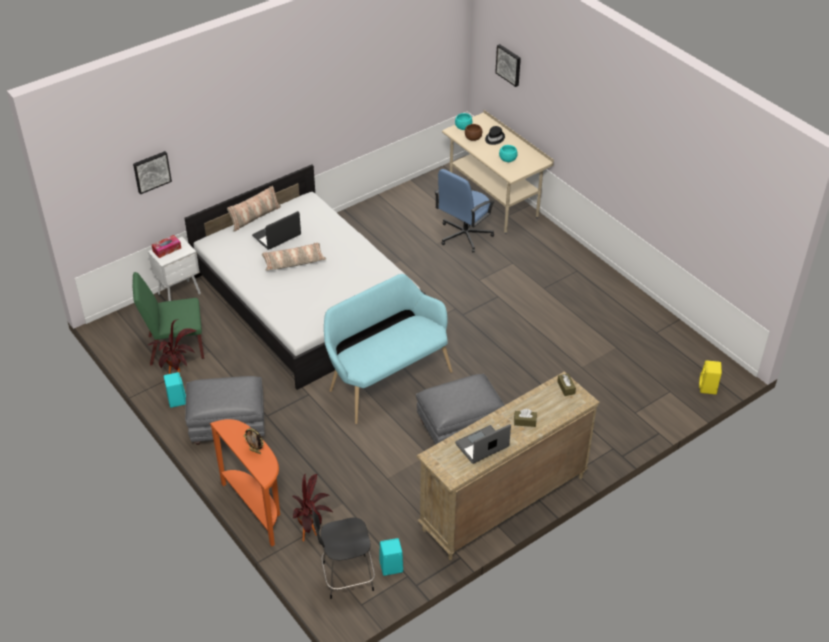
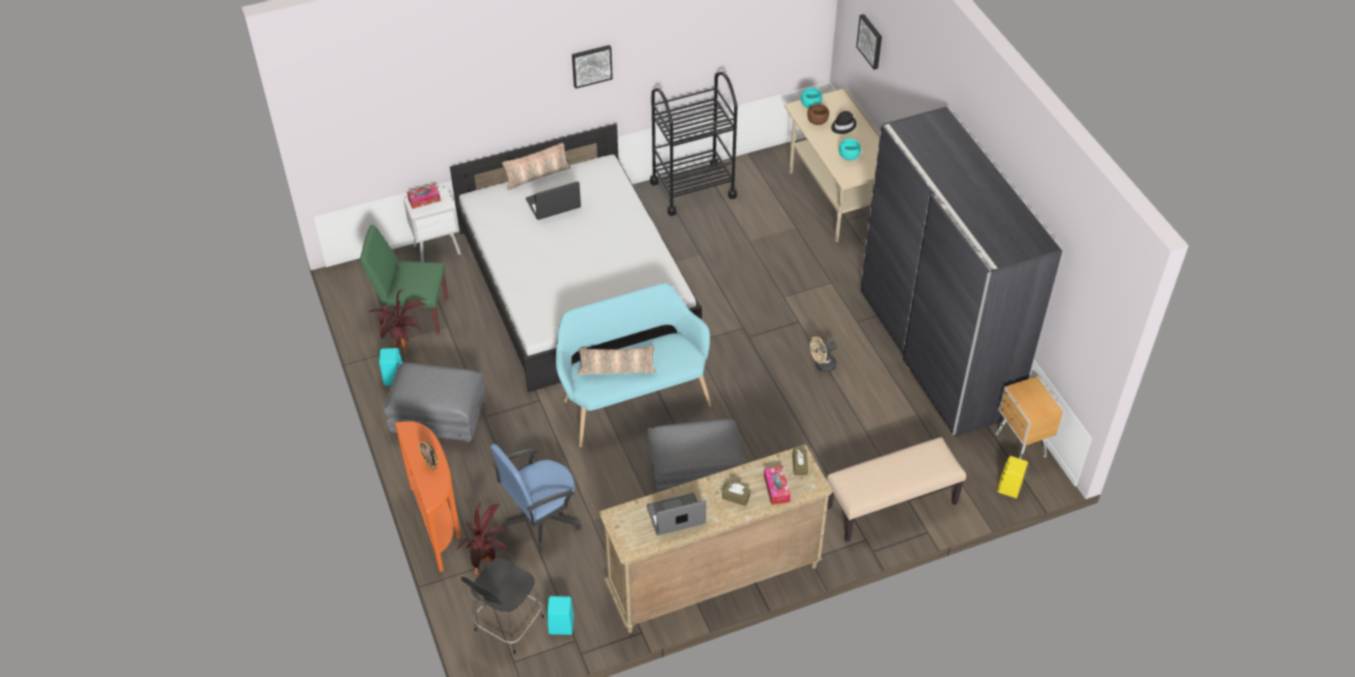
camera: 15 degrees right, 5 degrees up
(151, 171) = (410, 112): picture -> picture (591, 65)
(293, 261) = (561, 240): pillow -> pillow (616, 366)
(345, 577) = (507, 626): black chair -> black chair turned 60 degrees counterclockwise
(376, 213) = (693, 189): none -> black cart
(464, 235) = (786, 236): blue office chair -> blue office chair (540, 519)
(529, 325) = (822, 366): none -> beige fan
(555, 409) = (776, 488): none -> tissue box
(613, 299) = (935, 352): none -> grey wardrobe
(623, 419) = (891, 506): none -> beige bench
(704, 356) = (1020, 446): none -> brown nightstand

